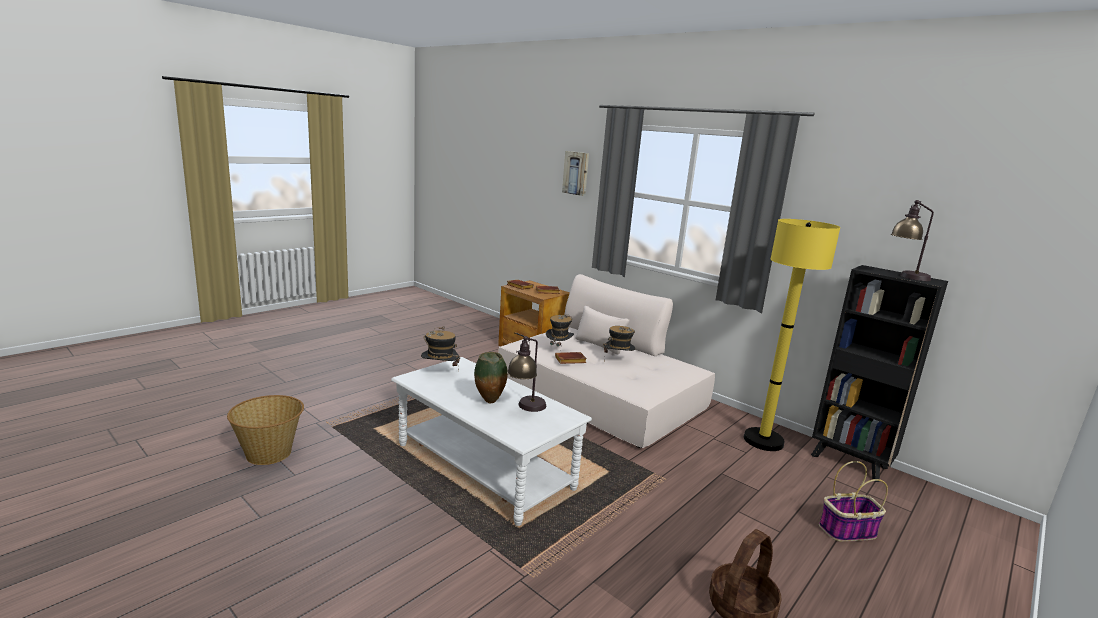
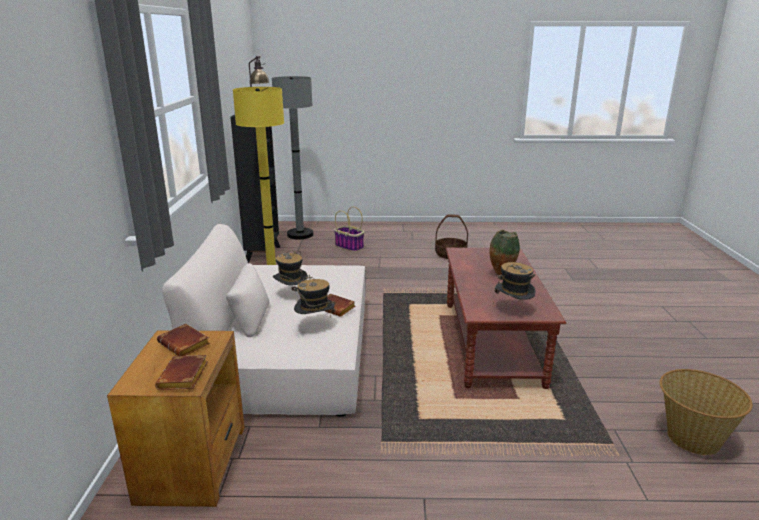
camera: 130 degrees left, 5 degrees up
(484, 466) = (491, 342): white coffee table -> brown coffee table
(526, 409) = (481, 262): table lamp -> none
(576, 173) = (47, 120): picture -> none
(937, 518) = (300, 234): none -> grey floor lamp

